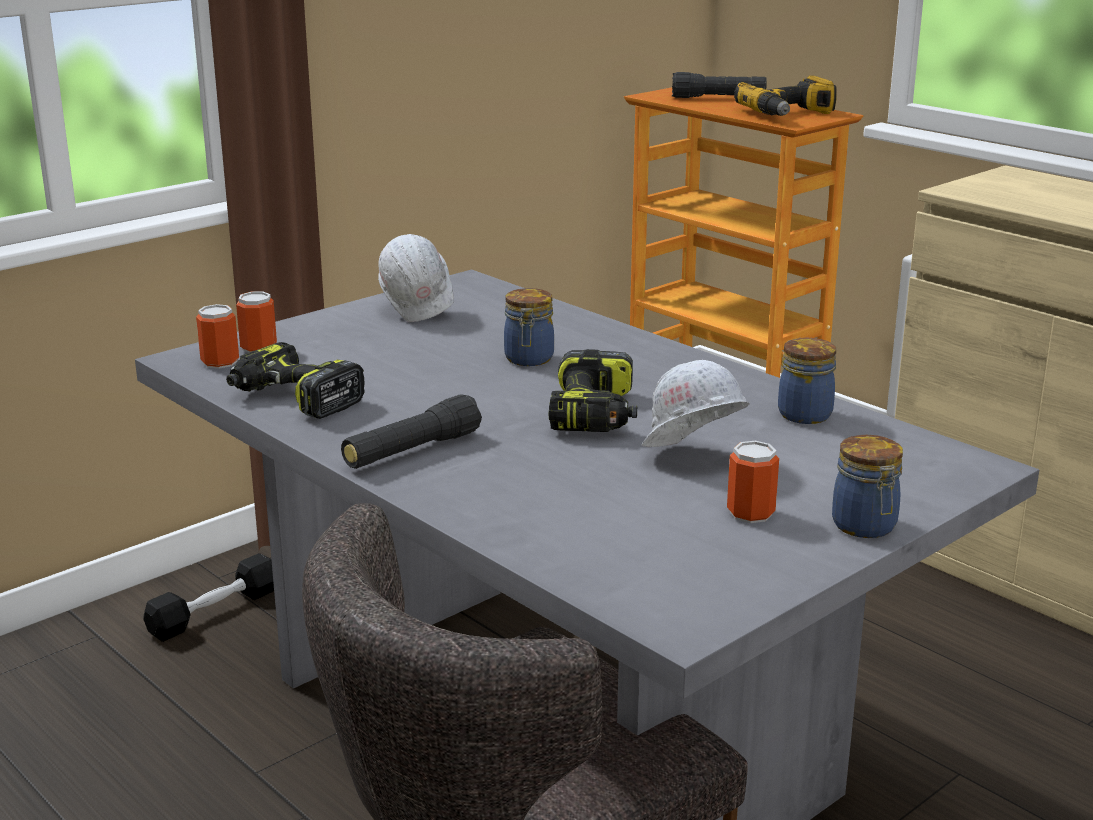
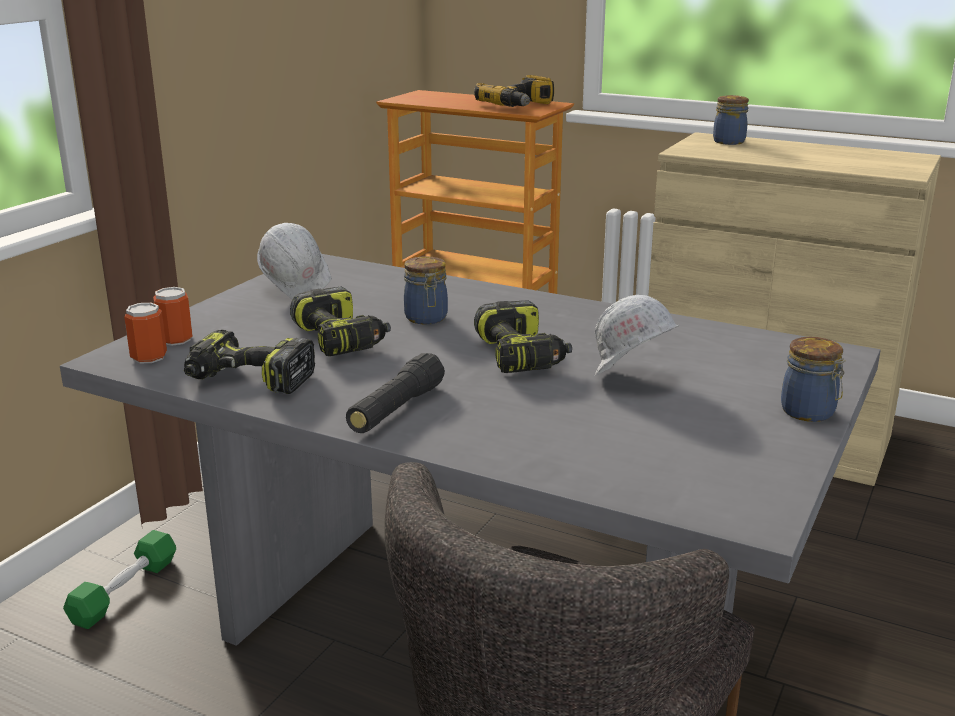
camera: 20 degrees left, 0 degrees up
(214, 612) = (124, 591): black dumbbell -> green dumbbell
(420, 369) = (341, 339): none -> power drill
(718, 98) = (452, 98): black flashlight -> none
(750, 513) = (717, 416): can -> none
(806, 414) = (681, 332): jar -> jar (729, 141)

